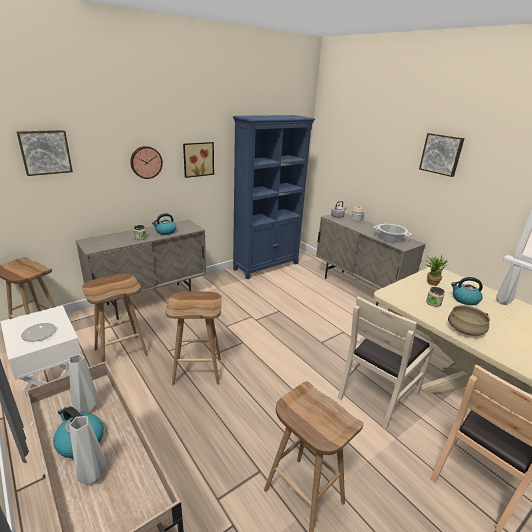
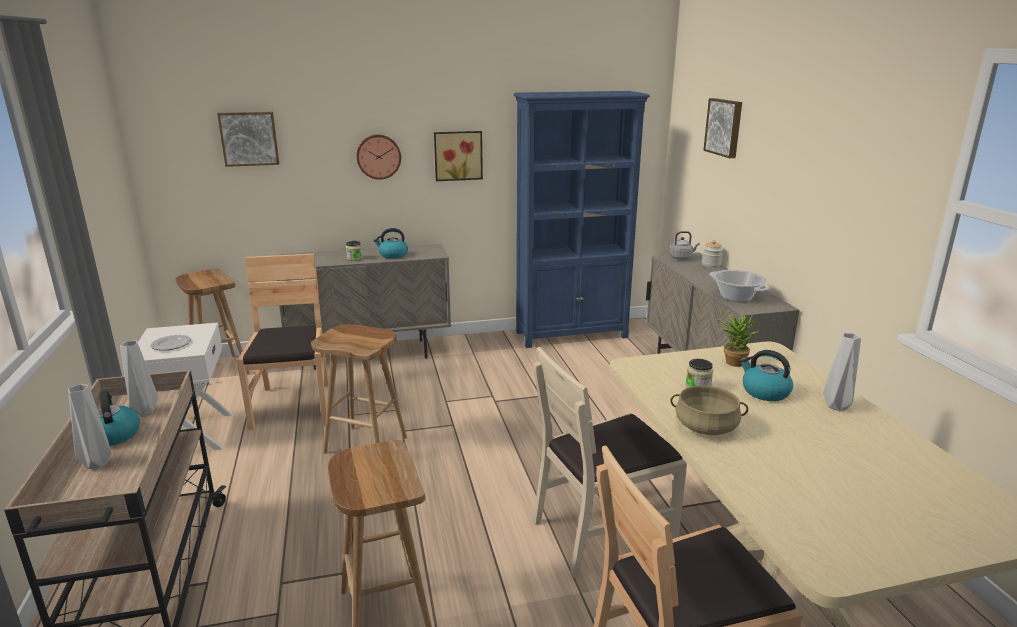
camera: 25 degrees right, 5 degrees down
(121, 352) = (293, 405): brown stool -> brown chair
(441, 154) = (819, 147): picture -> picture (724, 127)

